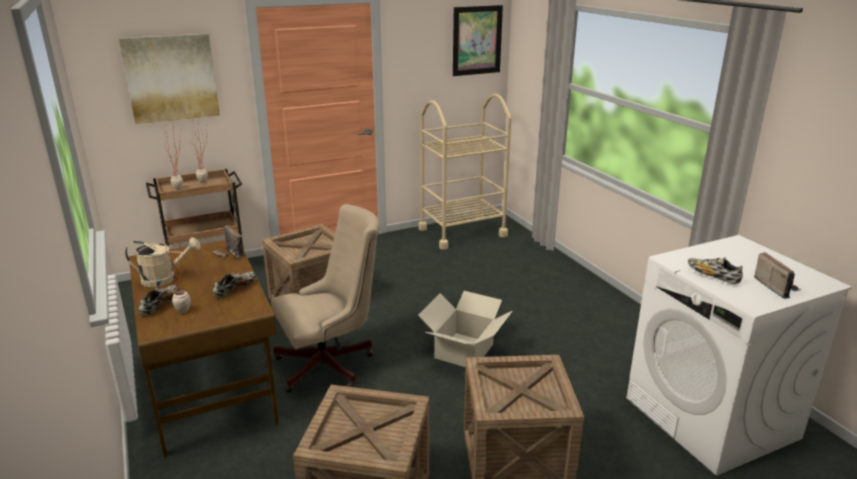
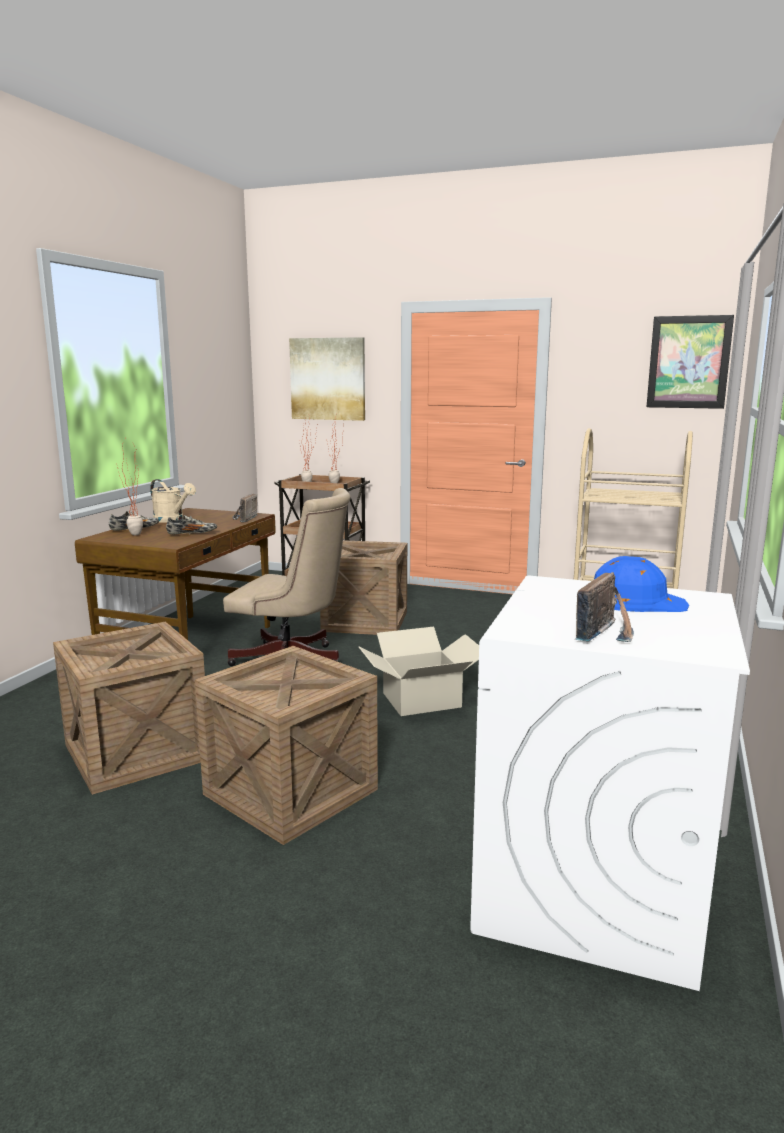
camera: 45 degrees right, 10 degrees down
(712, 276) = (547, 603): shoe -> none
(728, 257) = (635, 600): none -> blue hard hat

